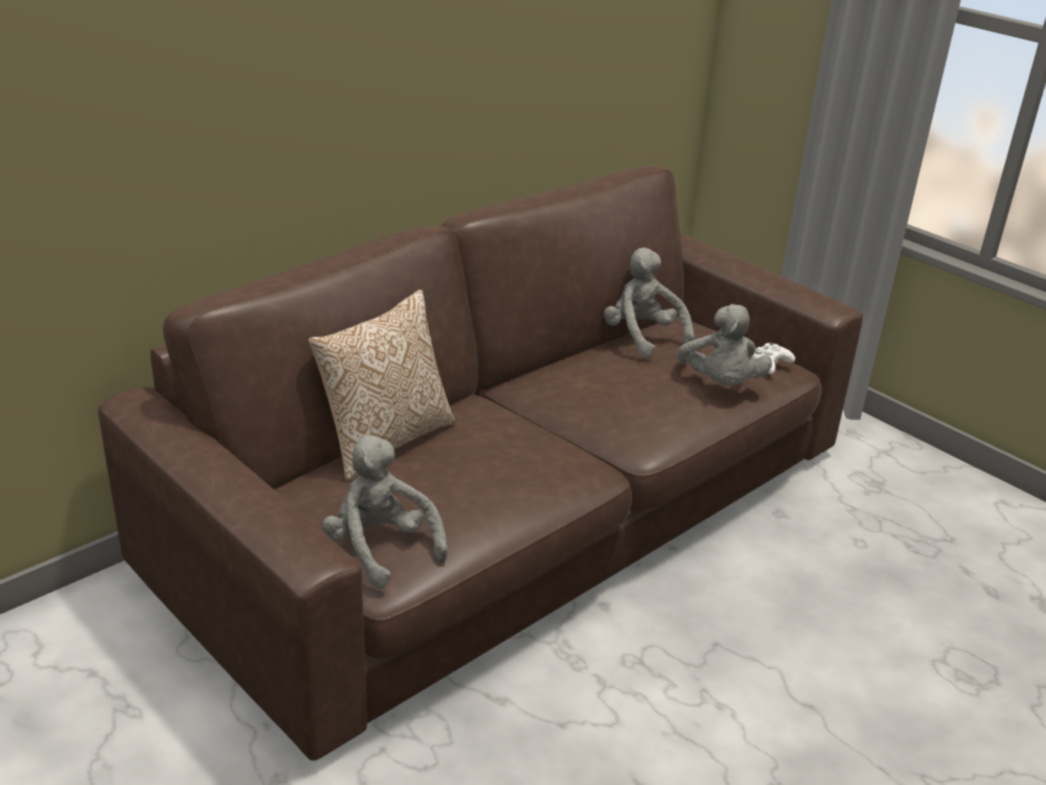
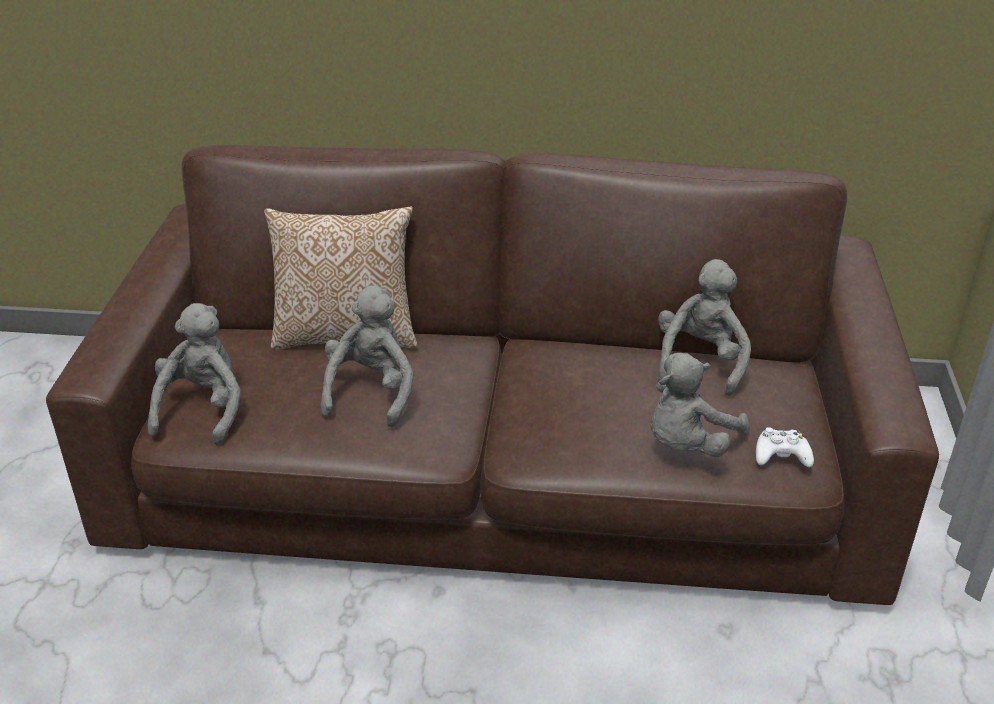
camera: 50 degrees right, 5 degrees up
(490, 461) = (371, 391): none -> grey plush toy

